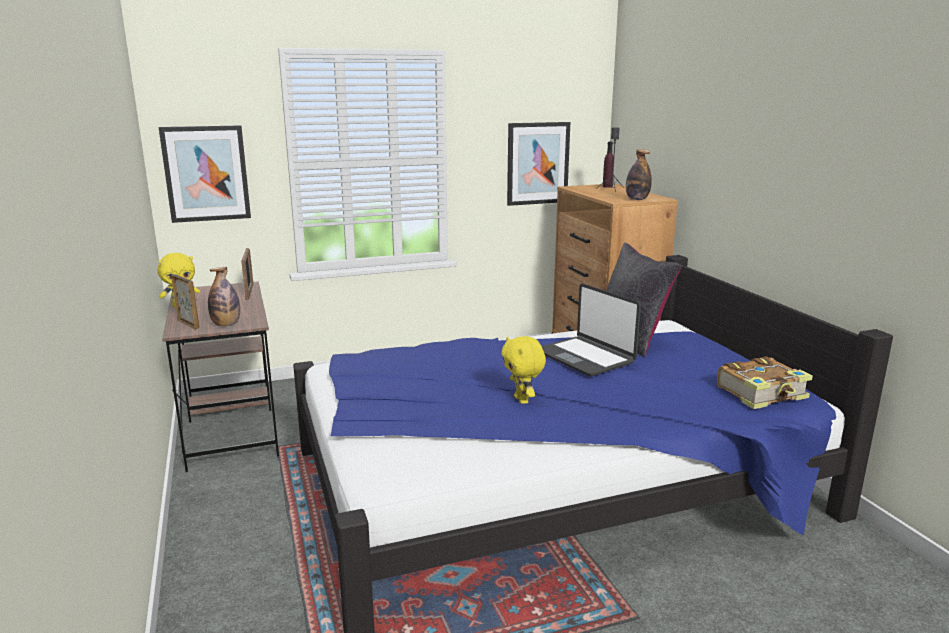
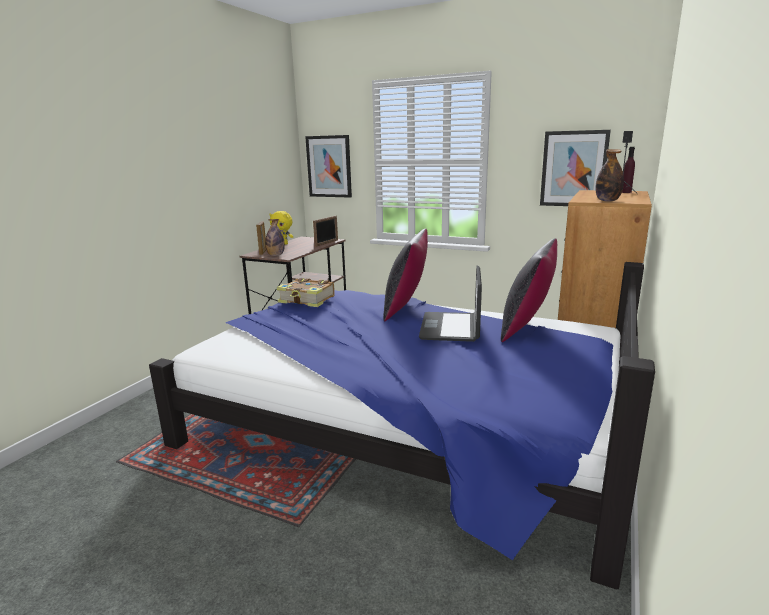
camera: 45 degrees right, 0 degrees up
(495, 350) = (406, 308): none -> black pillow
(522, 400) = (348, 339): yellow plush toy -> none
(762, 393) = (532, 399): book -> book (307, 300)

